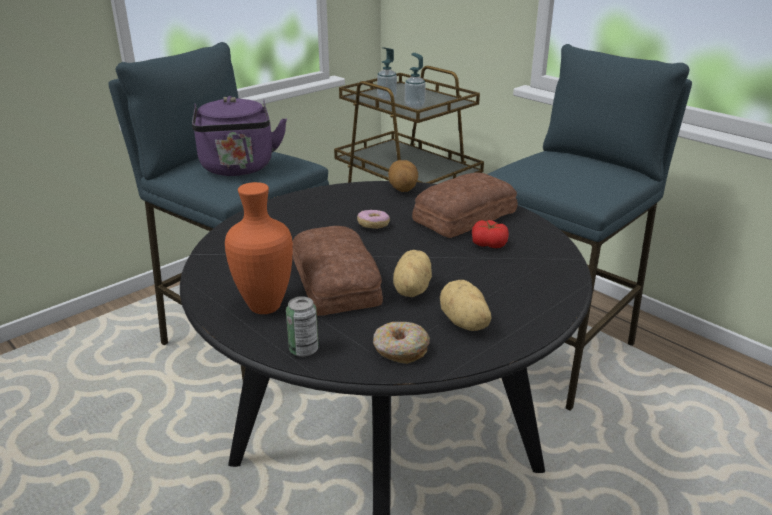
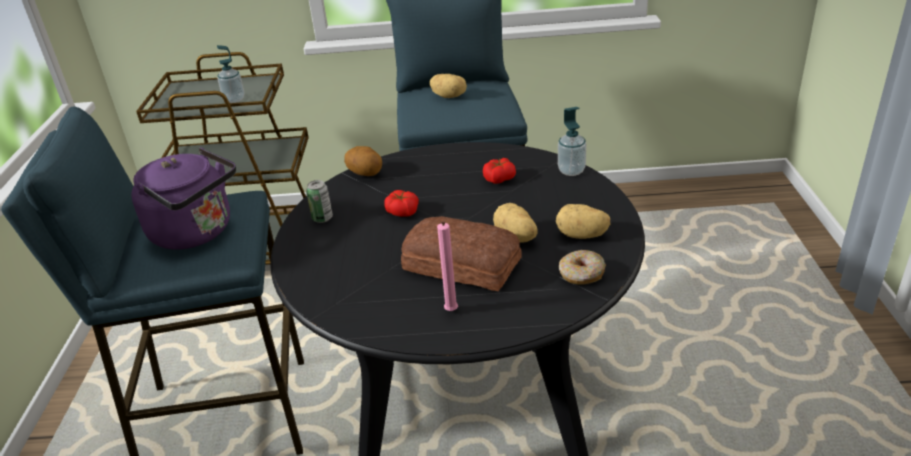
camera: 45 degrees left, 5 degrees up
(263, 306) = (451, 312): orange vase -> pink candle
(304, 350) = (533, 316): can -> can (322, 218)
(373, 225) = (402, 212): donut -> tomato
(387, 98) = (191, 103): soap dispenser -> soap dispenser (571, 171)
(462, 216) = (446, 170): bread -> none
(569, 166) = (449, 96): none -> potato

